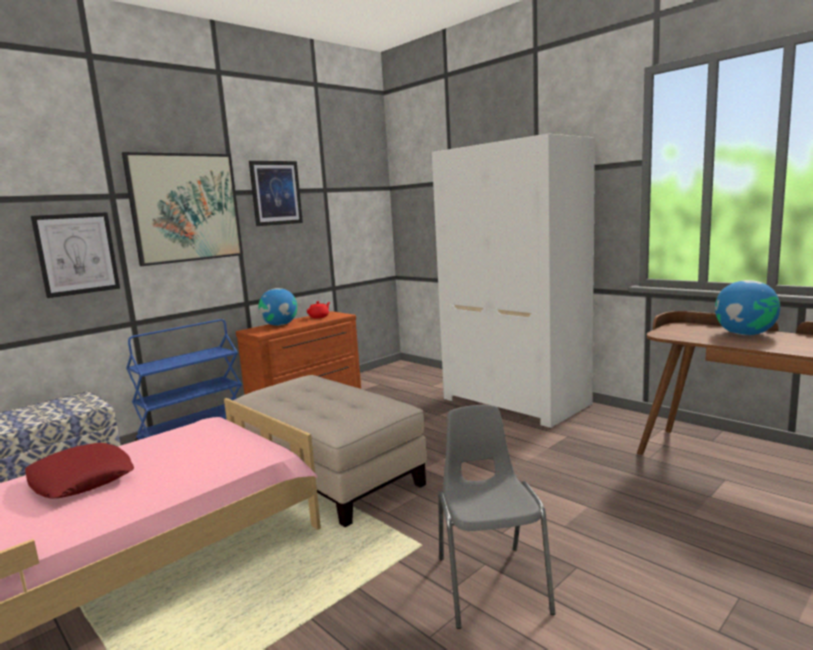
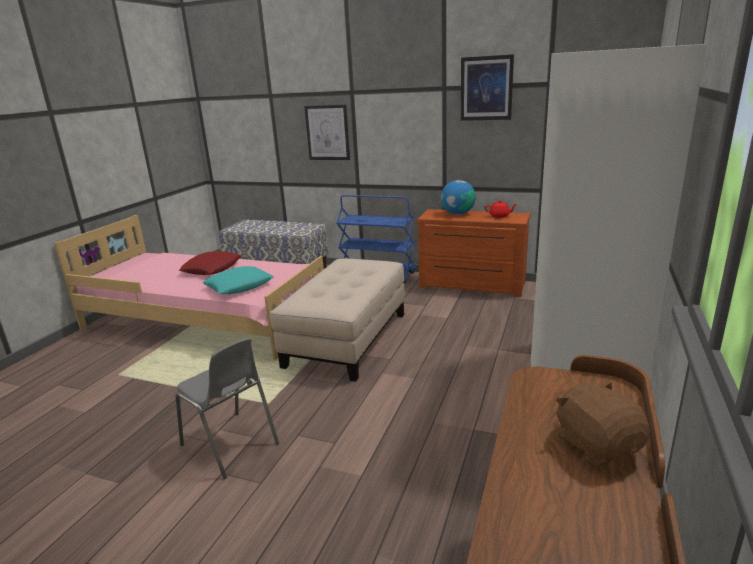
camera: 65 degrees right, 10 degrees up
(185, 208) = (400, 102): picture -> none
(208, 461) = (239, 286): none -> turquoise pillow
(491, 584) = (230, 444): grey chair -> grey chair turned 75 degrees clockwise
(745, 334) = (597, 445): globe -> brown plush toy

